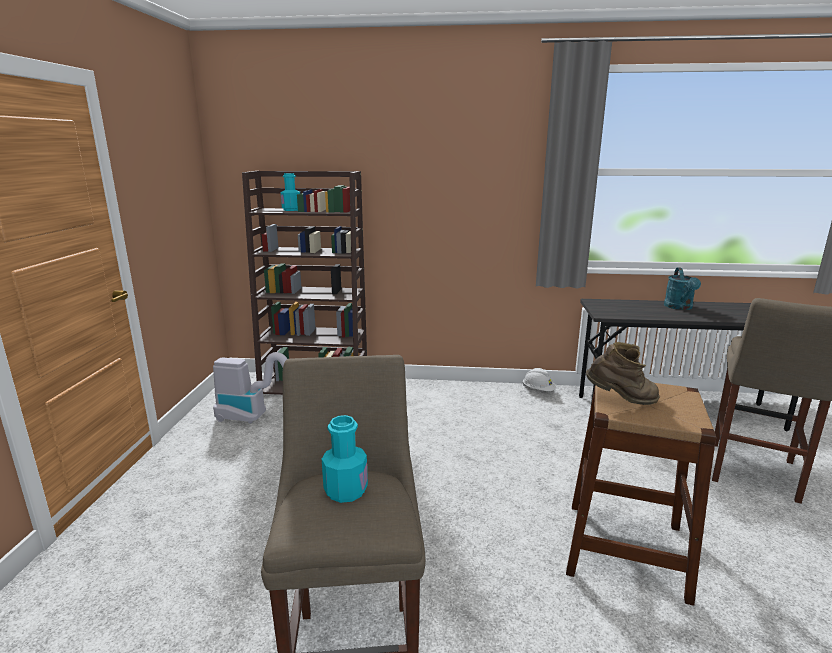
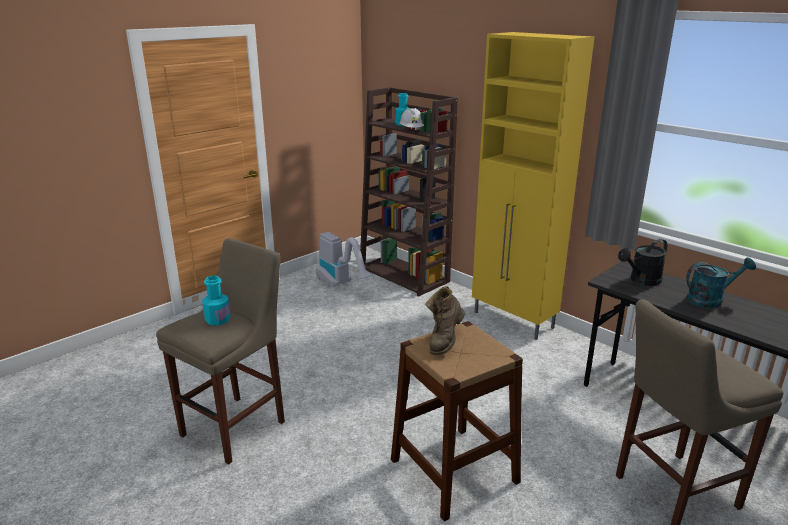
camera: 40 degrees right, 5 degrees up
(468, 391) = (514, 320): none -> yellow cabinet
(538, 390) = (580, 343): white hard hat -> white hard hat (412, 130)
(621, 307) = (641, 281): none -> black watering can
(621, 400) = (444, 341): brown boot -> brown boot turned 75 degrees clockwise
(679, 307) = (710, 299): turquoise watering can -> turquoise watering can turned 150 degrees counterclockwise

